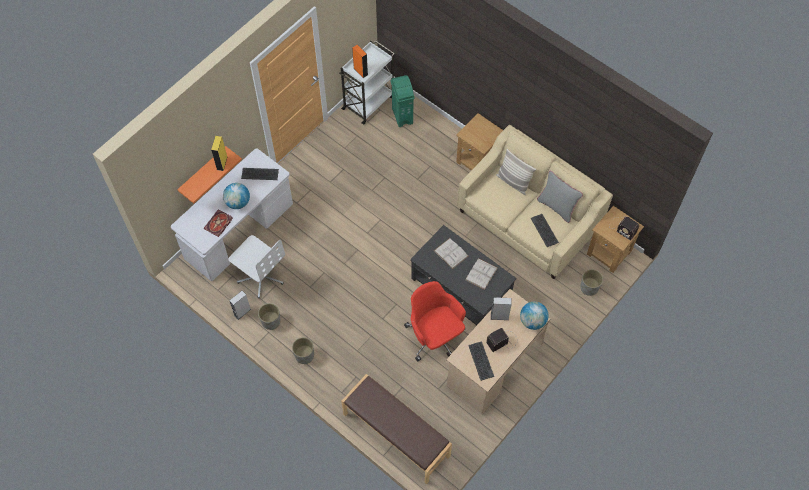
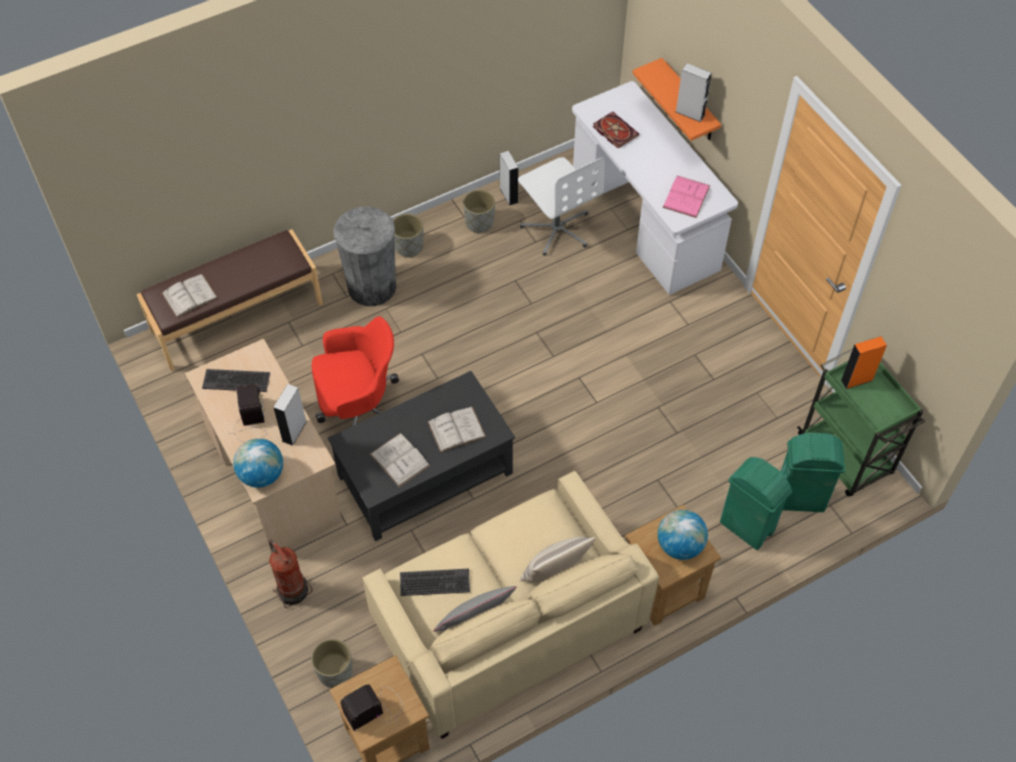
camera: 110 degrees right, 5 degrees down
(222, 163) = (690, 113): yellow speaker -> grey speaker
(238, 202) = (643, 160): globe -> globe (679, 545)
(260, 174) = (686, 196): keyboard -> pink book
(261, 276) = (557, 228): white office chair -> white office chair turned 90 degrees counterclockwise
(343, 365) = (372, 286): none -> grey trash can
(369, 102) = (846, 456): white cart -> green cart
(418, 435) = (189, 296): none -> white book
(428, 134) = (747, 528): none -> green trash can
(556, 326) = (292, 589): none -> fire extinguisher

